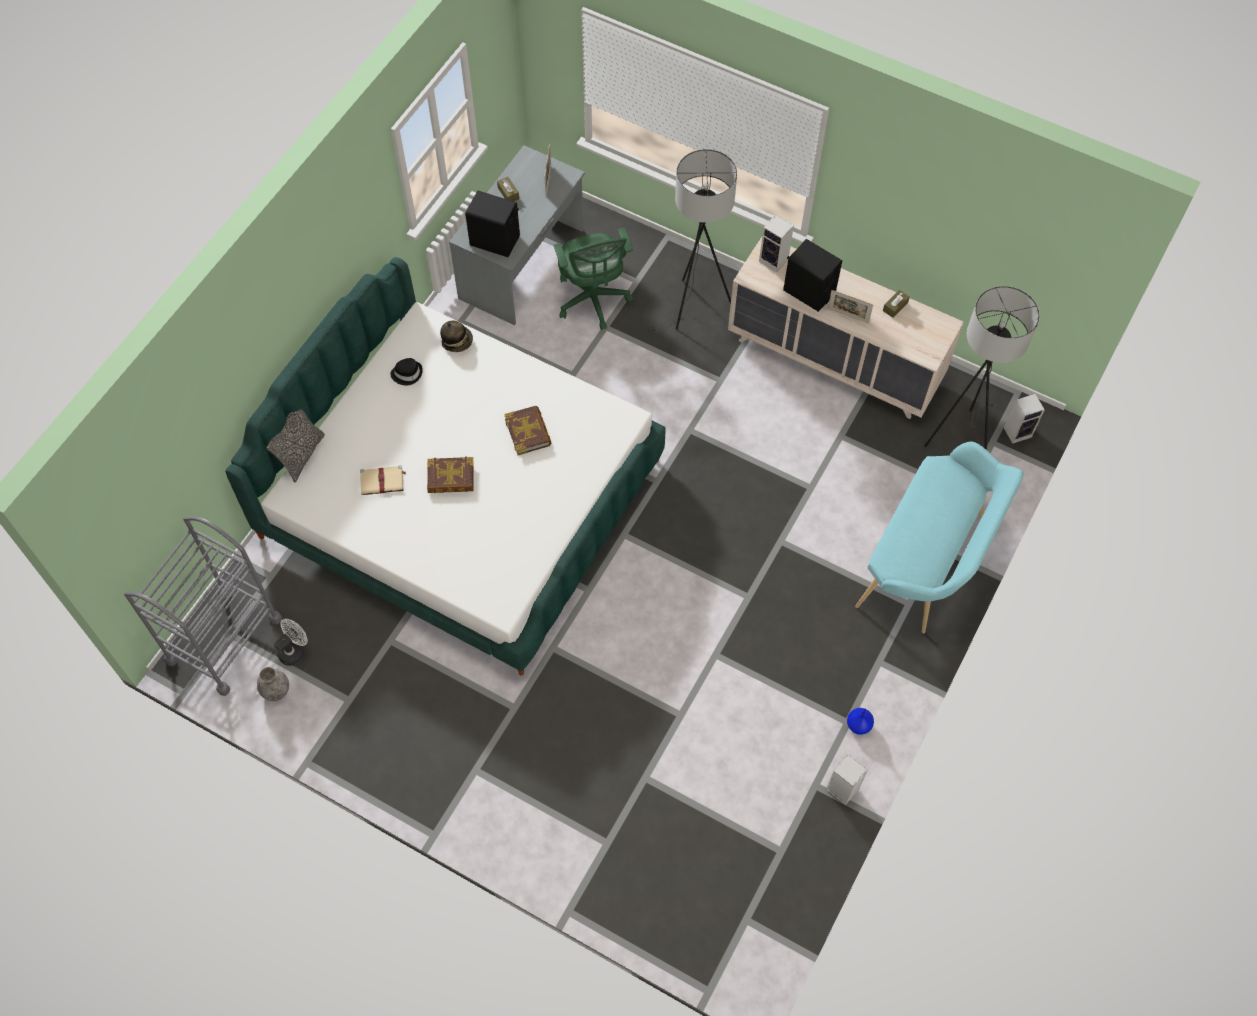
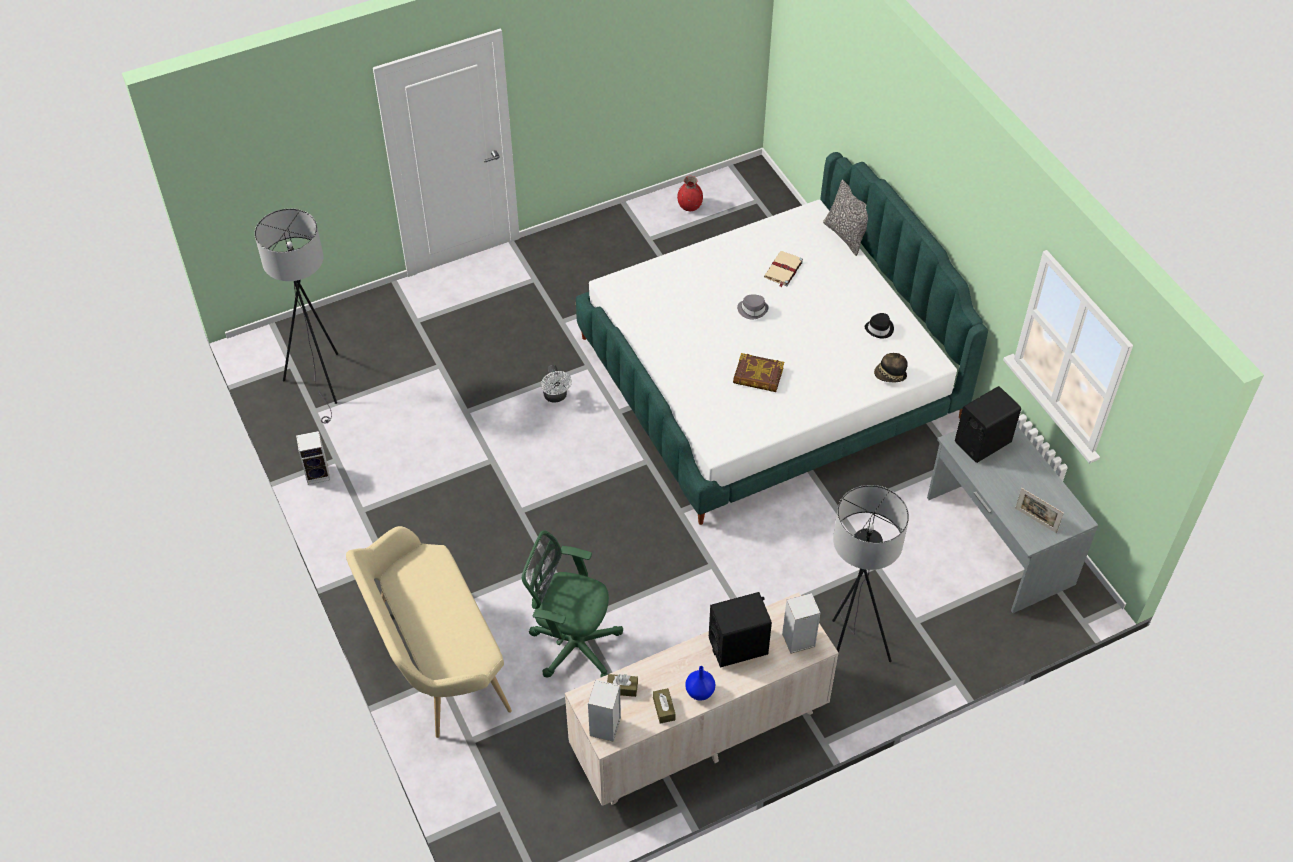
camera: 125 degrees right, 10 degrees down
(224, 639) = (754, 196): grey cart -> none
(276, 691) = (690, 206): grey vase -> red vase
(294, 650) = (714, 227): white fan -> white fan (556, 397)
(451, 478) = (752, 309): book -> grey hat
(508, 193) = (1037, 481): brown tissue box -> brown tissue box (622, 688)
(593, 300) = (914, 573): green office chair -> green office chair (572, 644)
(848, 315) = (685, 660): picture frame -> none
(858, 725) = (352, 516): blue vase -> blue vase (700, 692)
(928, 562) = (434, 661): turquoise bench -> beige bench
(960, 435) = (530, 783): grey floor lamp -> grey floor lamp (322, 382)
(1018, 431) = (493, 840): speaker -> speaker (605, 728)

